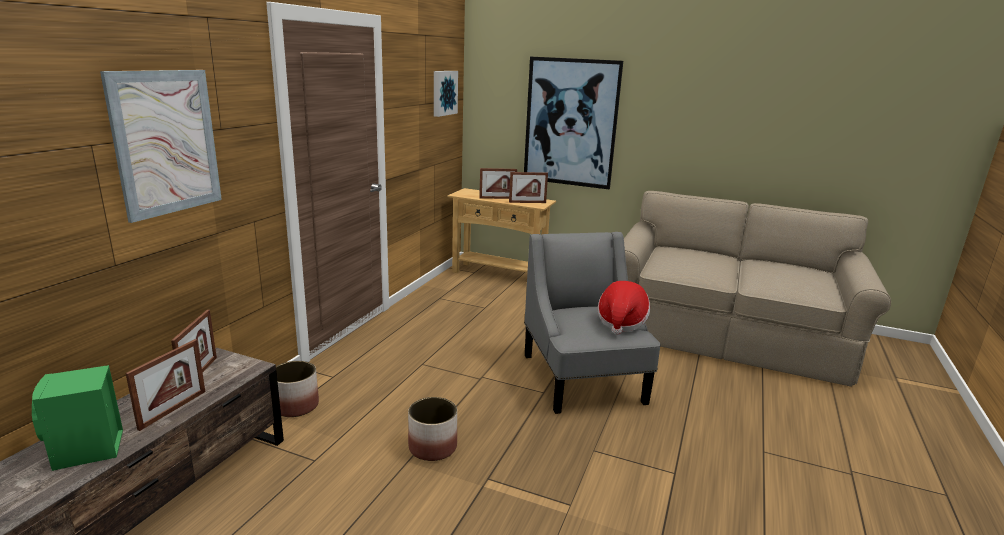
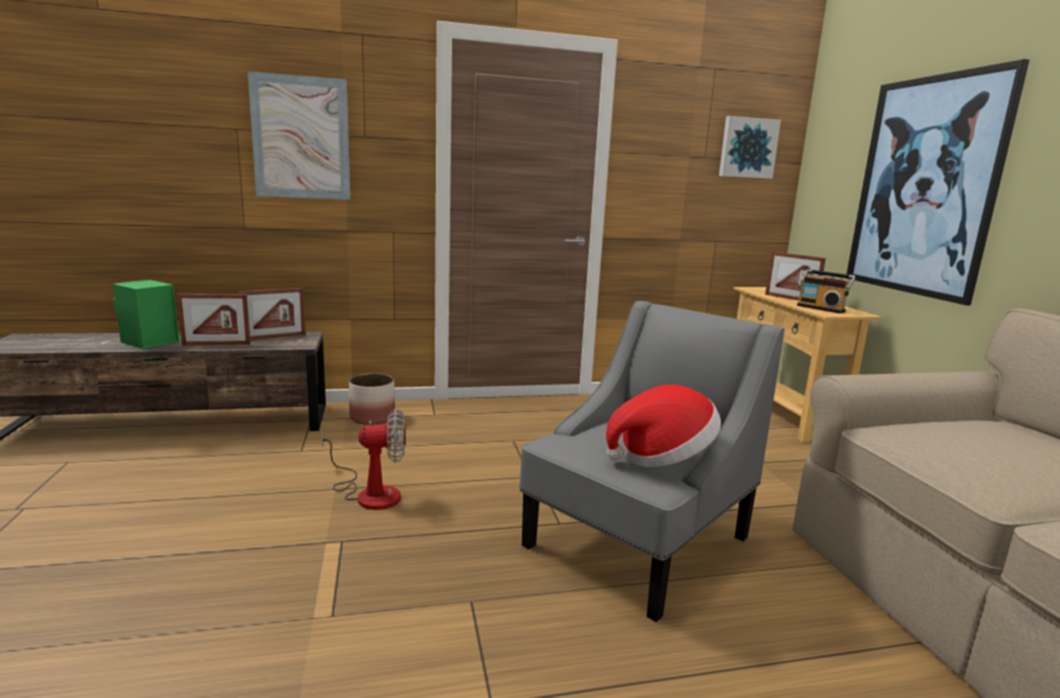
camera: 55 degrees right, 5 degrees down
(432, 447) = (369, 493): planter -> fan
(527, 202) = (821, 308): picture frame -> radio

